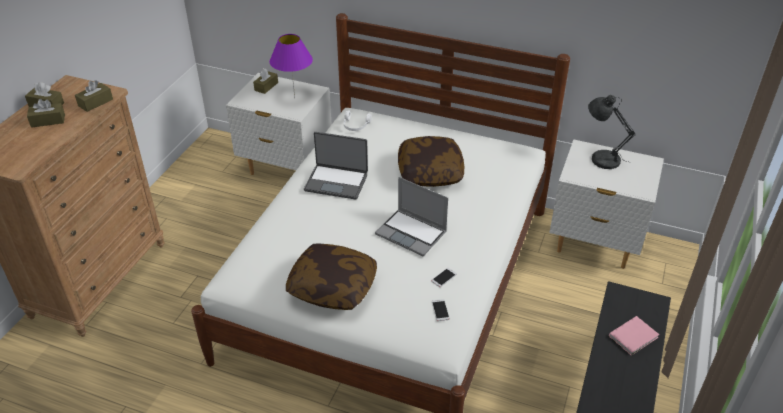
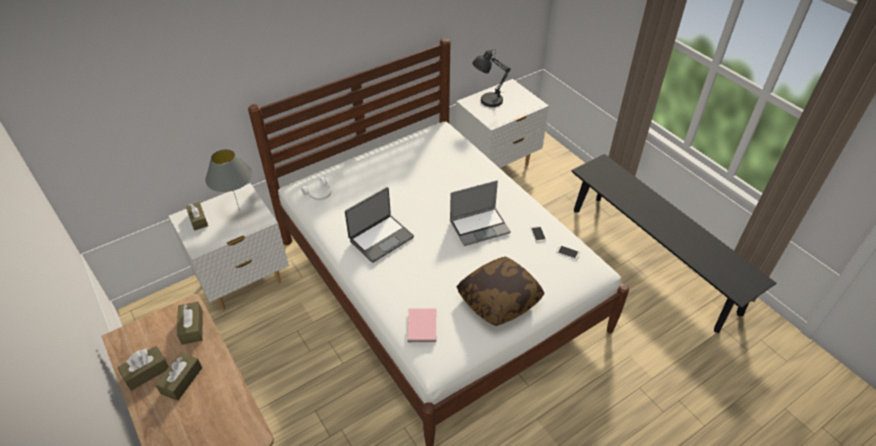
camera: 55 degrees left, 5 degrees up
(294, 98) = (239, 210): purple table lamp -> grey table lamp
(430, 172) = (420, 183): pillow -> none
(634, 336) = (624, 186): pink book -> pink book (422, 325)

